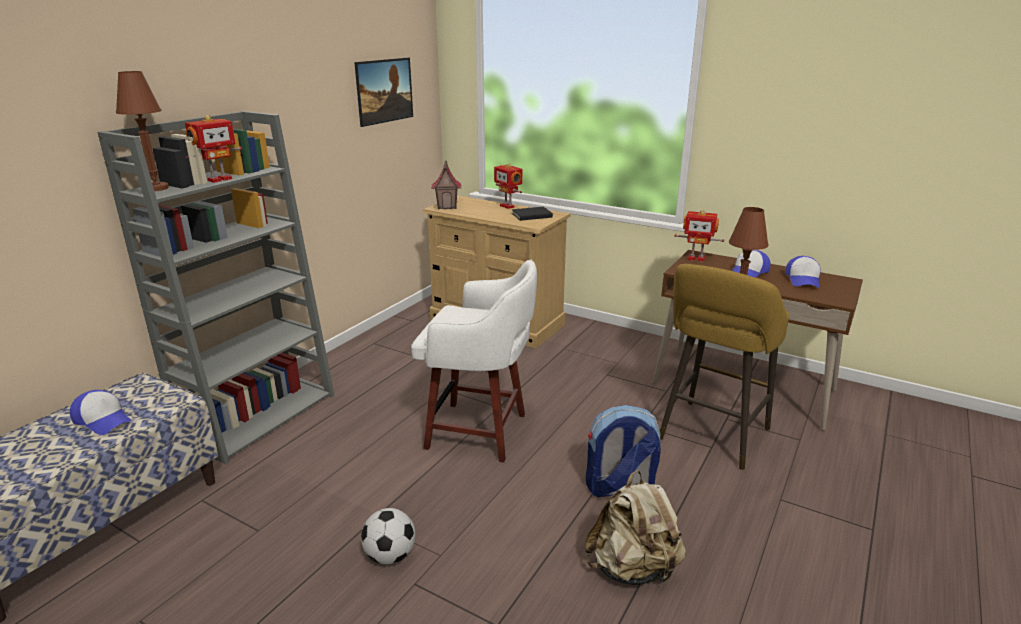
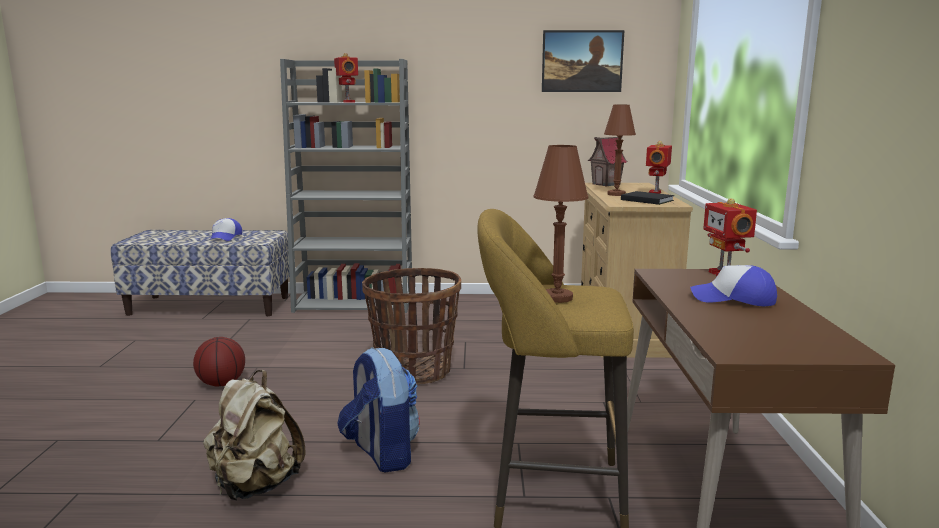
camera: 60 degrees right, 10 degrees down
(156, 188) = (310, 101): brown table lamp -> brown table lamp (616, 194)
(219, 179) = (347, 102): toy robot -> toy robot turned 120 degrees counterclockwise
(390, 556) = (222, 383): football -> basketball
(480, 432) = (413, 371): white stool -> basket
(803, 280) = (779, 327): cap -> none

